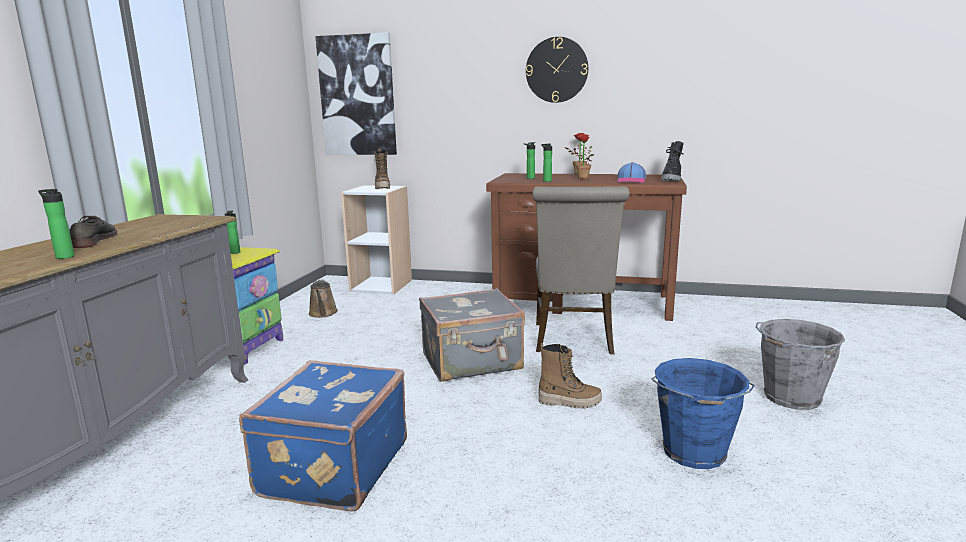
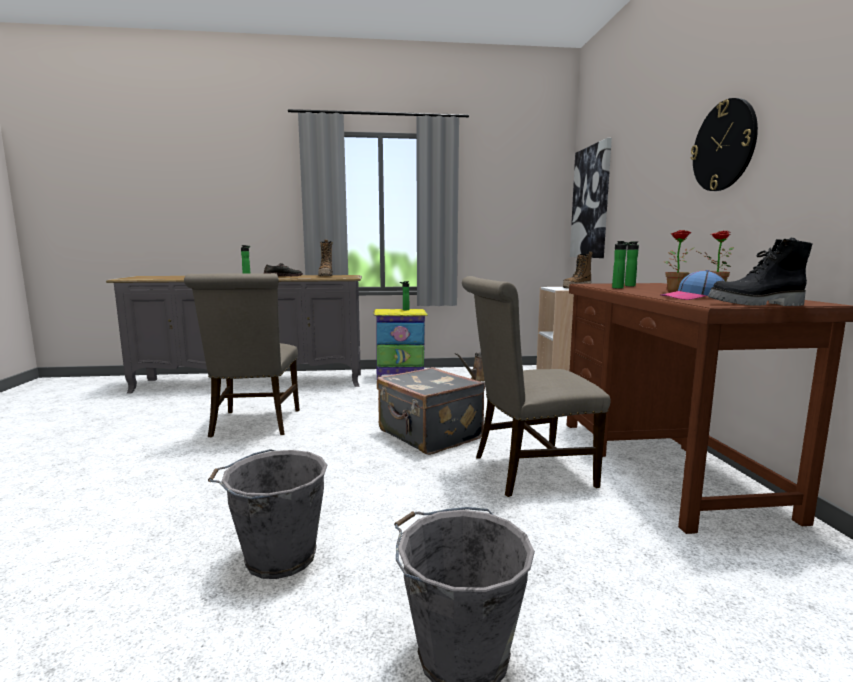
camera: 70 degrees right, 5 degrees down
(331, 468) = (254, 425): blue suitcase -> beige chair
(569, 402) = (369, 483): boot -> boot (326, 276)
(694, 453) = (277, 557): blue bucket -> grey bucket

